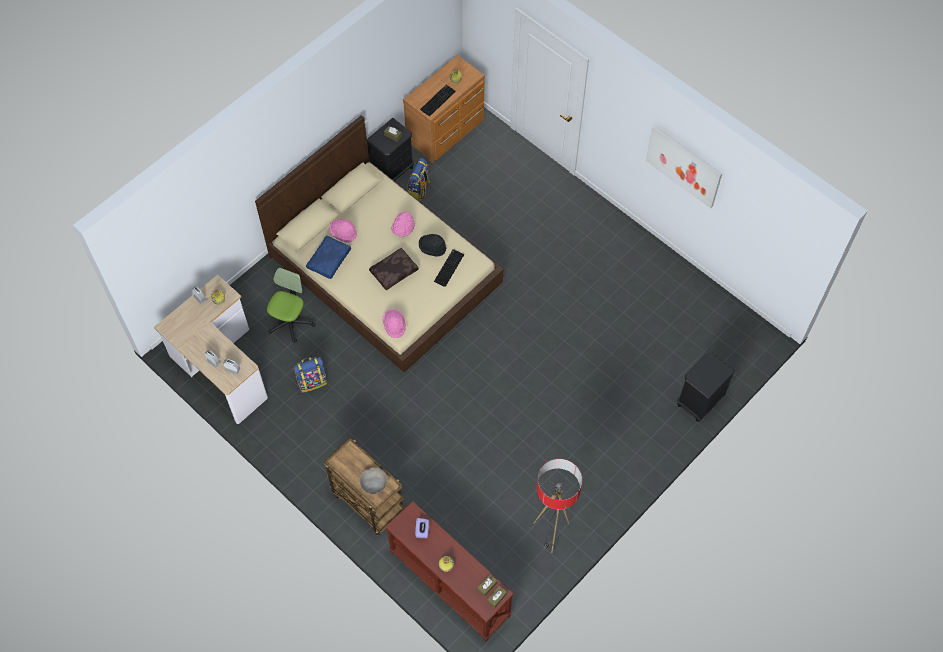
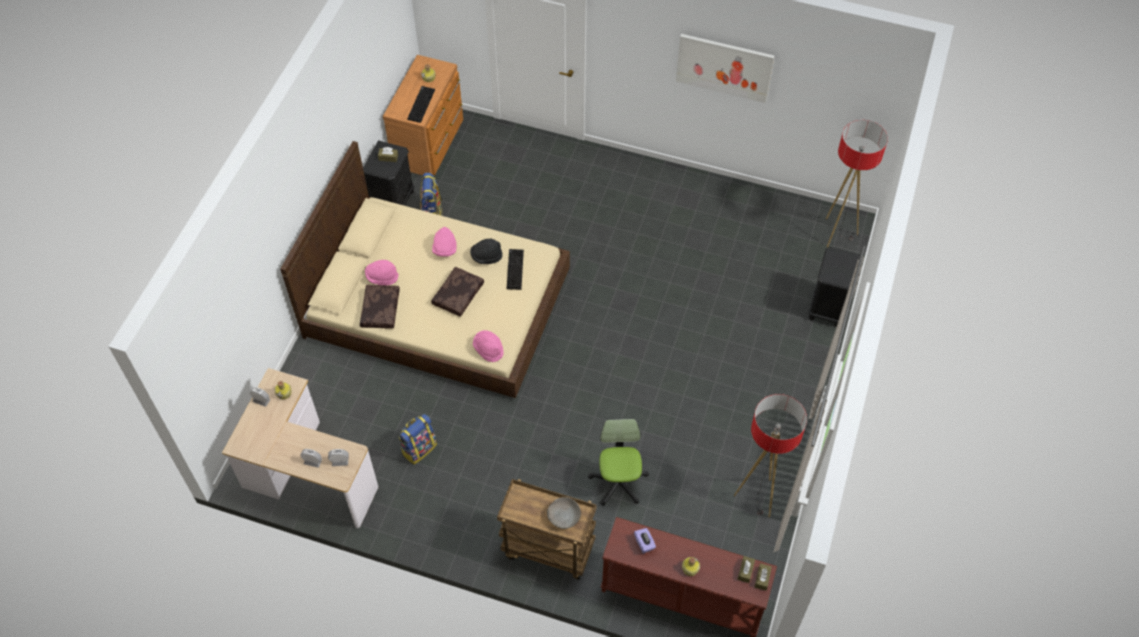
camera: 25 degrees left, 5 degrees down
(290, 322) = (362, 396): office chair -> office chair (618, 482)
(328, 259) = (379, 309): blue pillow -> brown pillow
(744, 341) = (837, 233): none -> floor lamp

